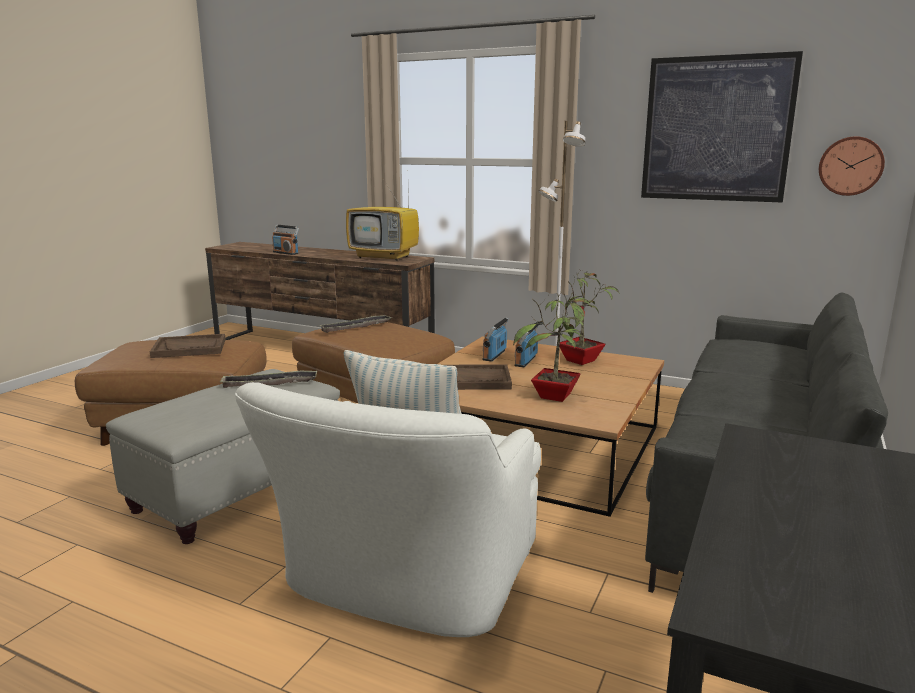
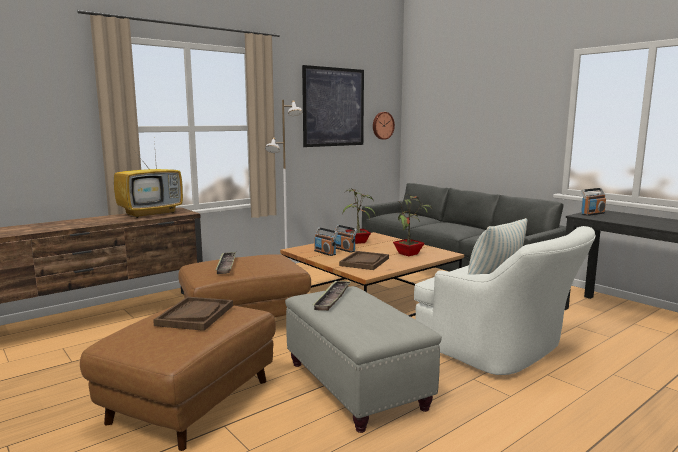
camera: 65 degrees left, 5 degrees down
(286, 253) = (48, 229): radio -> radio (592, 214)

